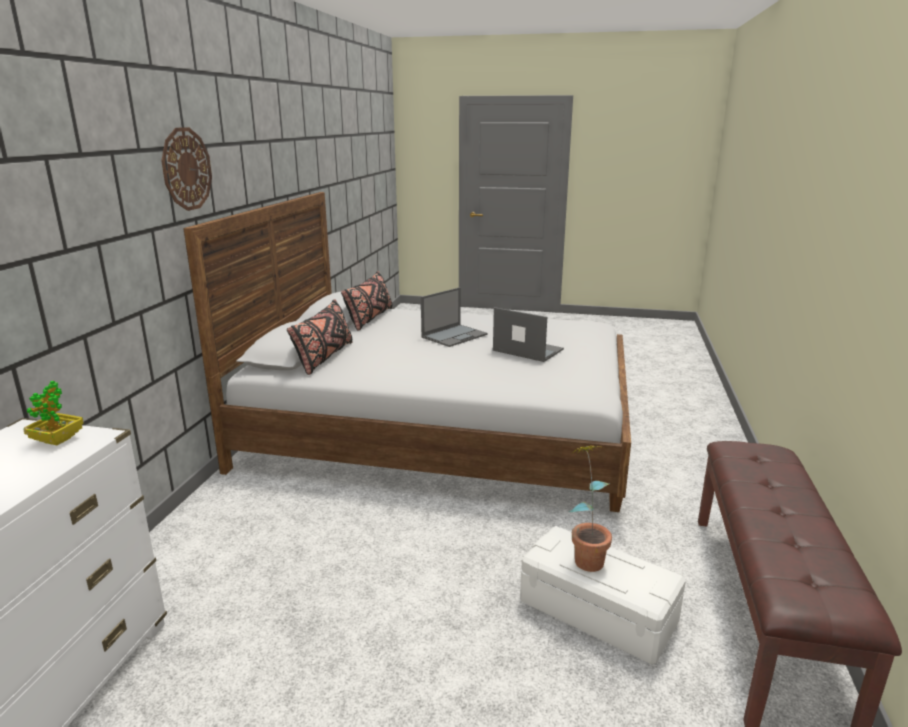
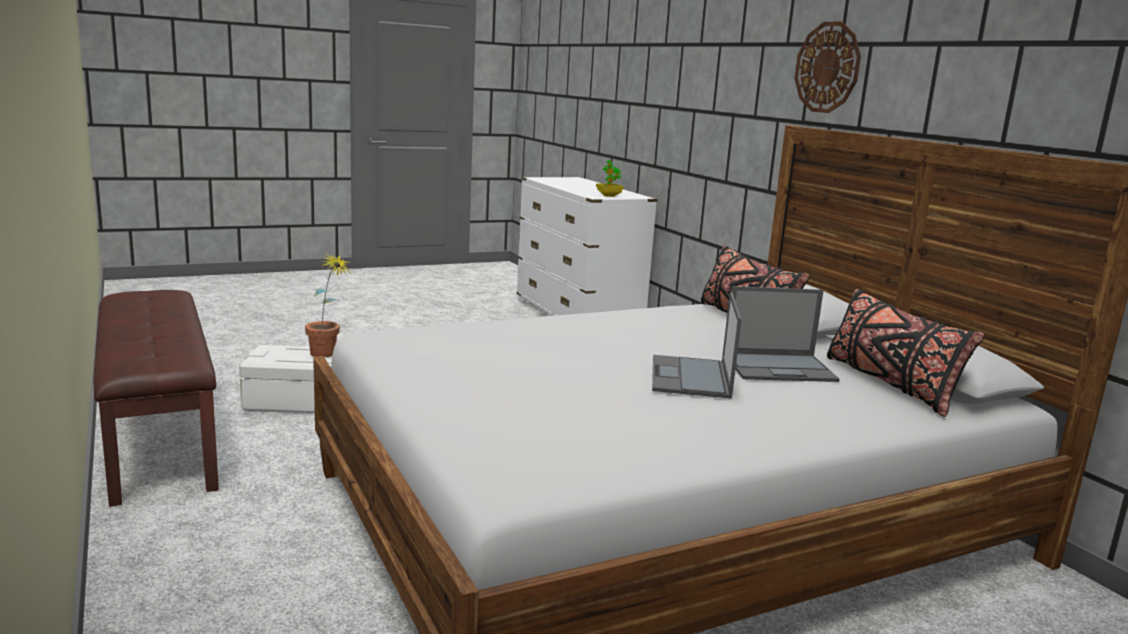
camera: 140 degrees right, 5 degrees down
(527, 350) = (540, 374): laptop -> laptop (780, 368)

